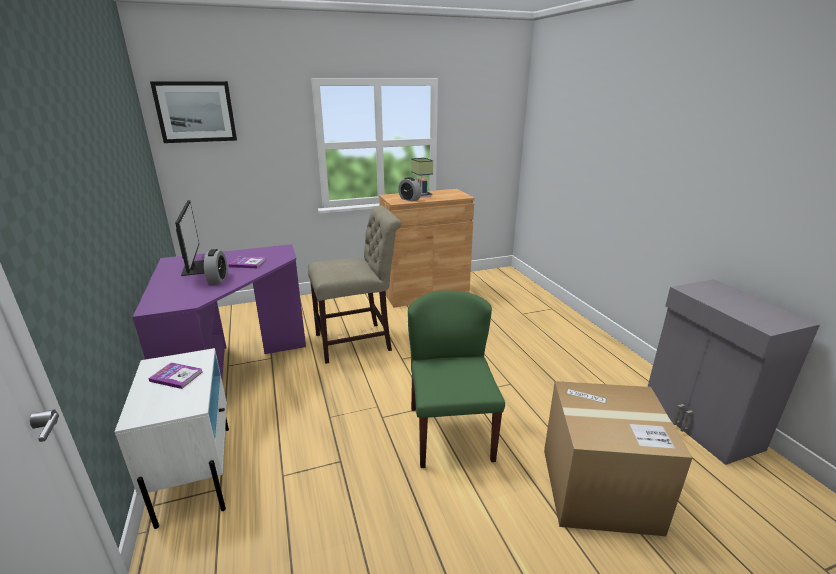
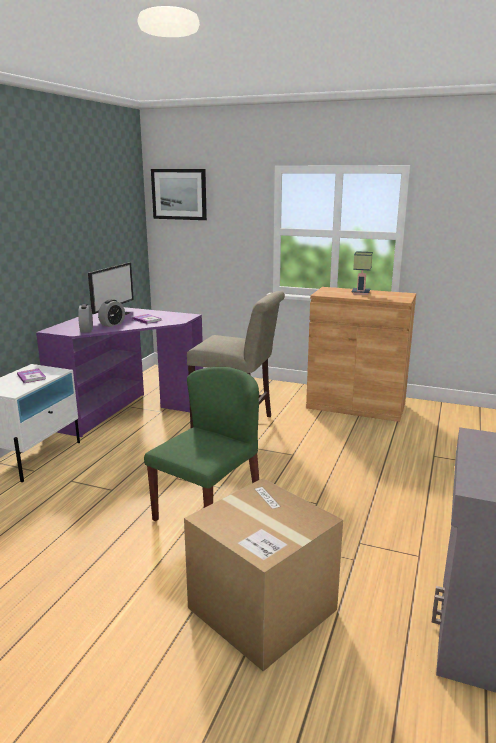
camera: 40 degrees right, 5 degrees down
(409, 199) = (339, 294): alarm clock -> alarm clock (86, 330)

